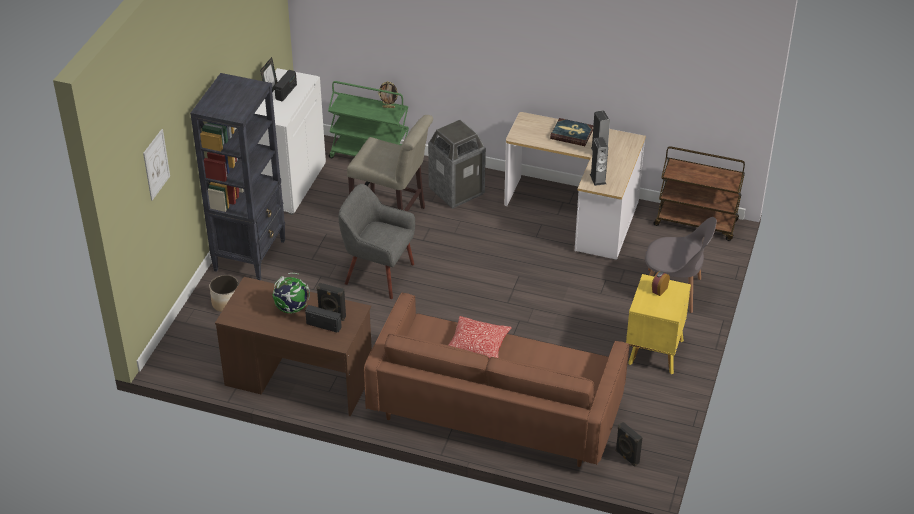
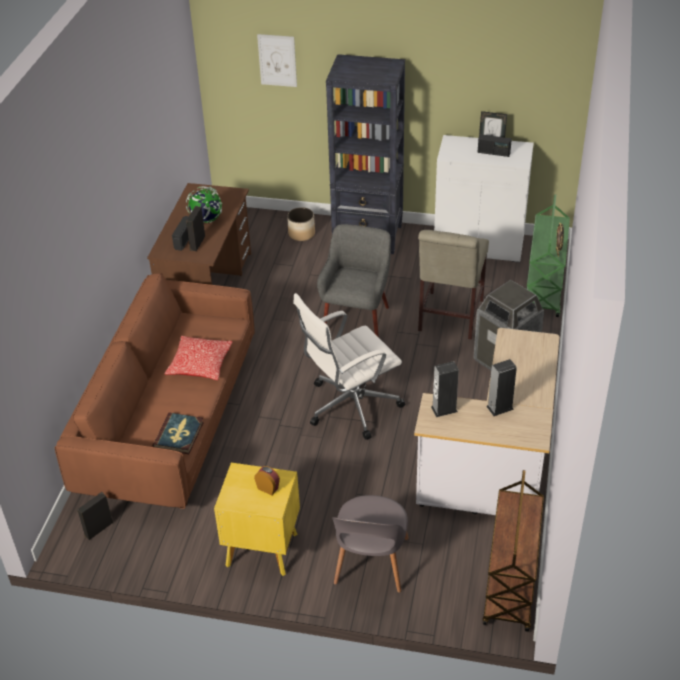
camera: 85 degrees right, 0 degrees up
(497, 288) = (350, 406): none -> white office chair
(571, 134) = (528, 381): book -> book (179, 435)

